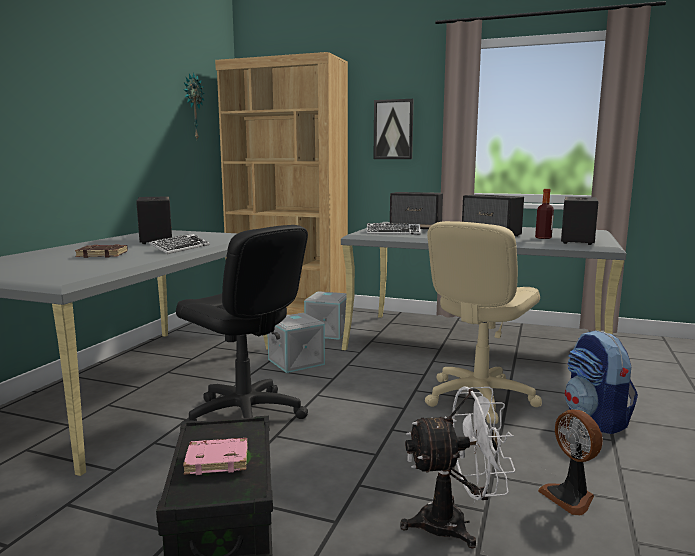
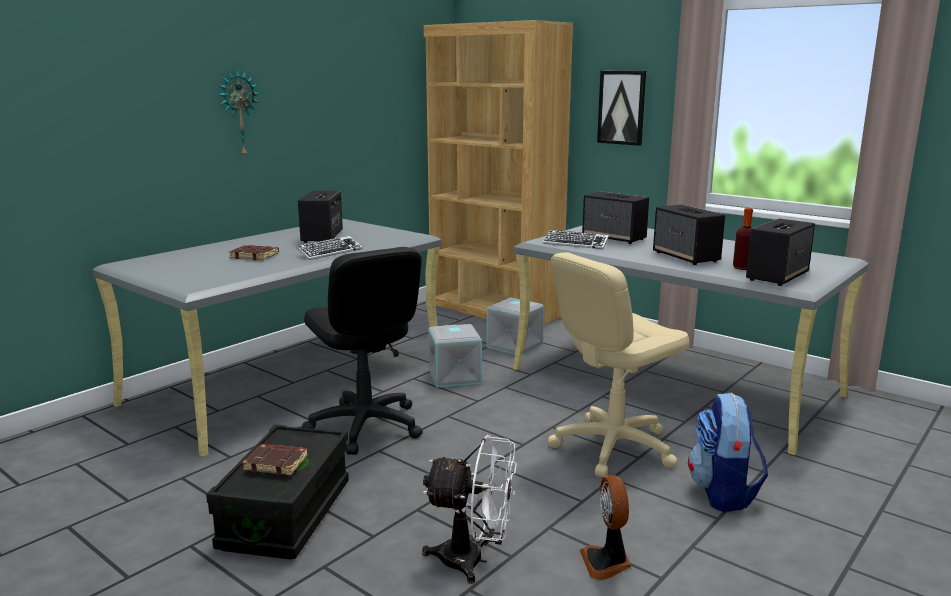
camera: 20 degrees right, 5 degrees up
(192, 107) = (395, 80): wall clock -> wall clock (238, 114)
(218, 460) = (277, 463): pink book -> brown book

